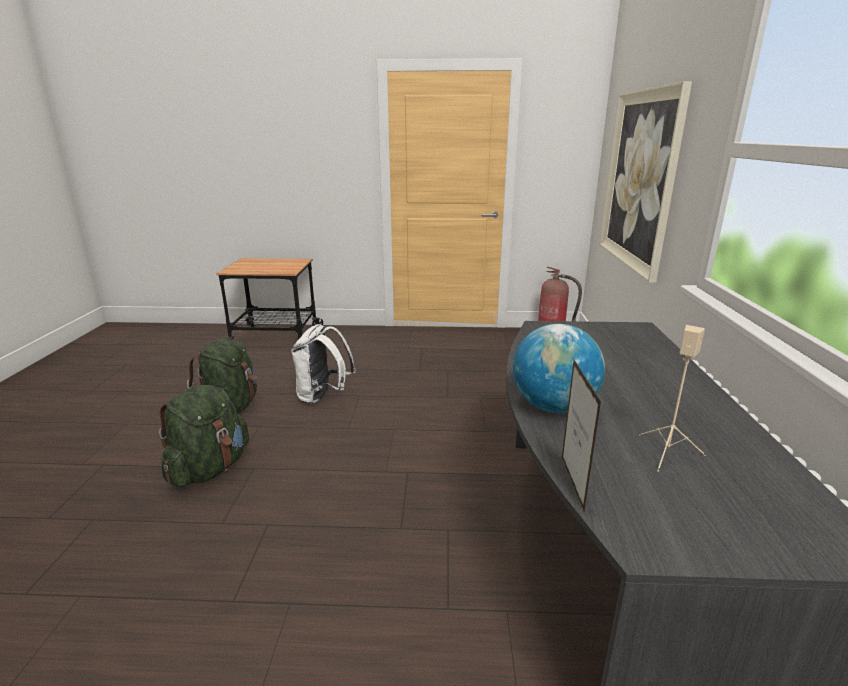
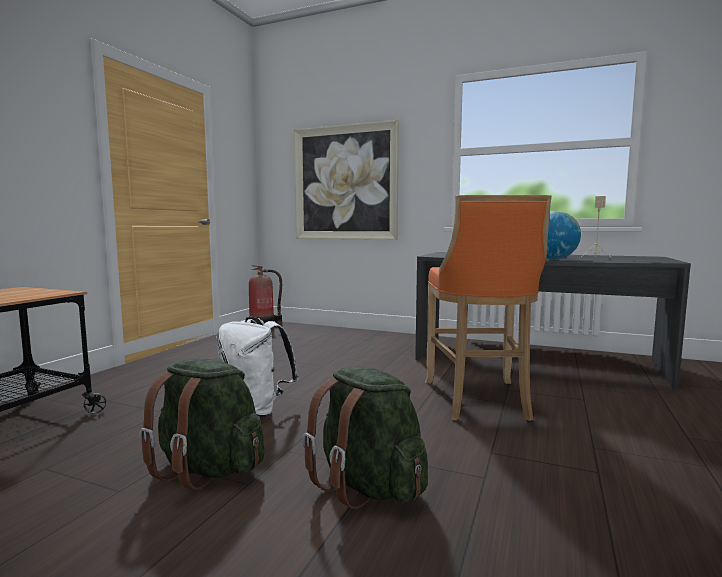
camera: 70 degrees left, 15 degrees down
(396, 508) = (479, 401): none -> orange stool
(572, 483) = (630, 262): picture frame -> none

